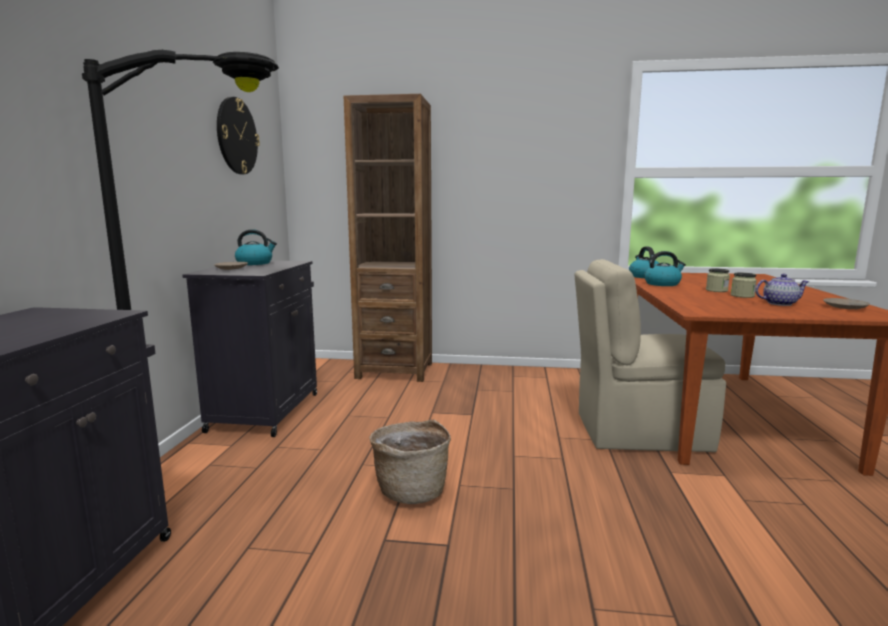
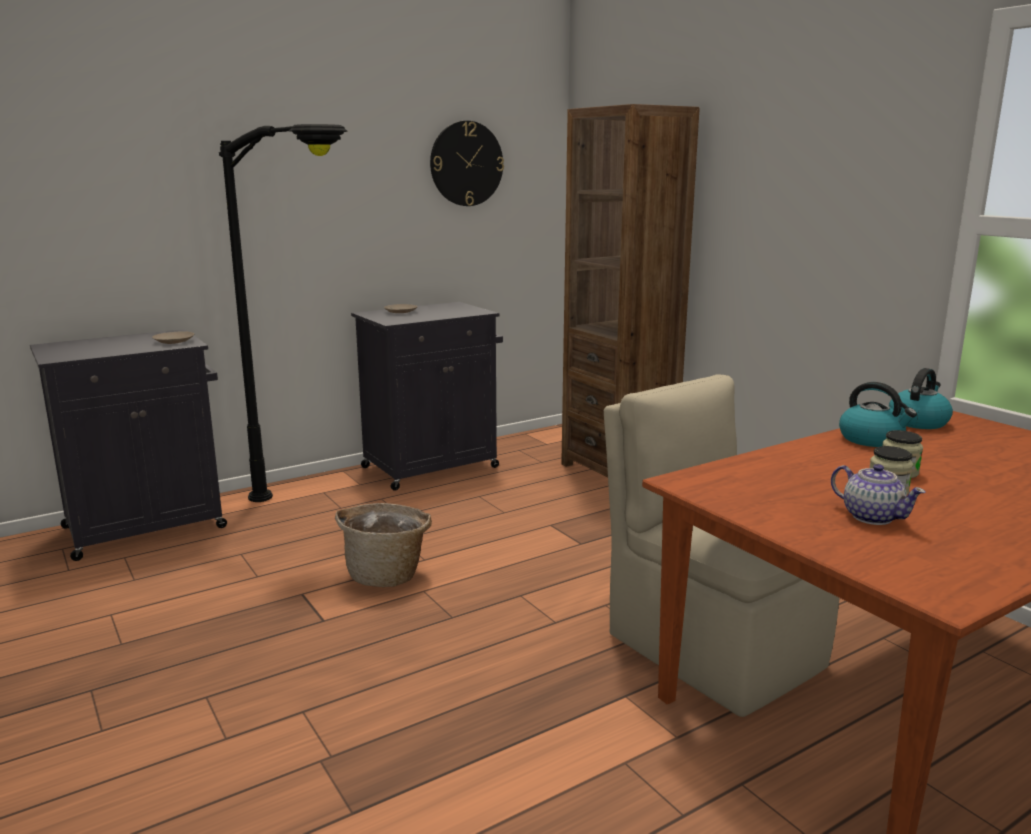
camera: 50 degrees right, 5 degrees up
(255, 263) = (443, 308): kettle -> none
(845, 307) = (953, 561): beige plate -> beige plate (174, 342)

